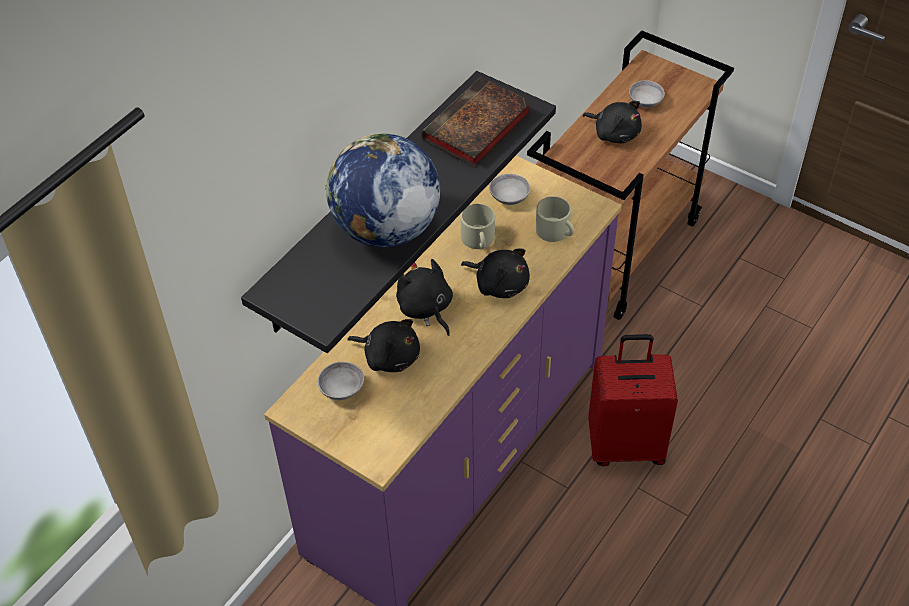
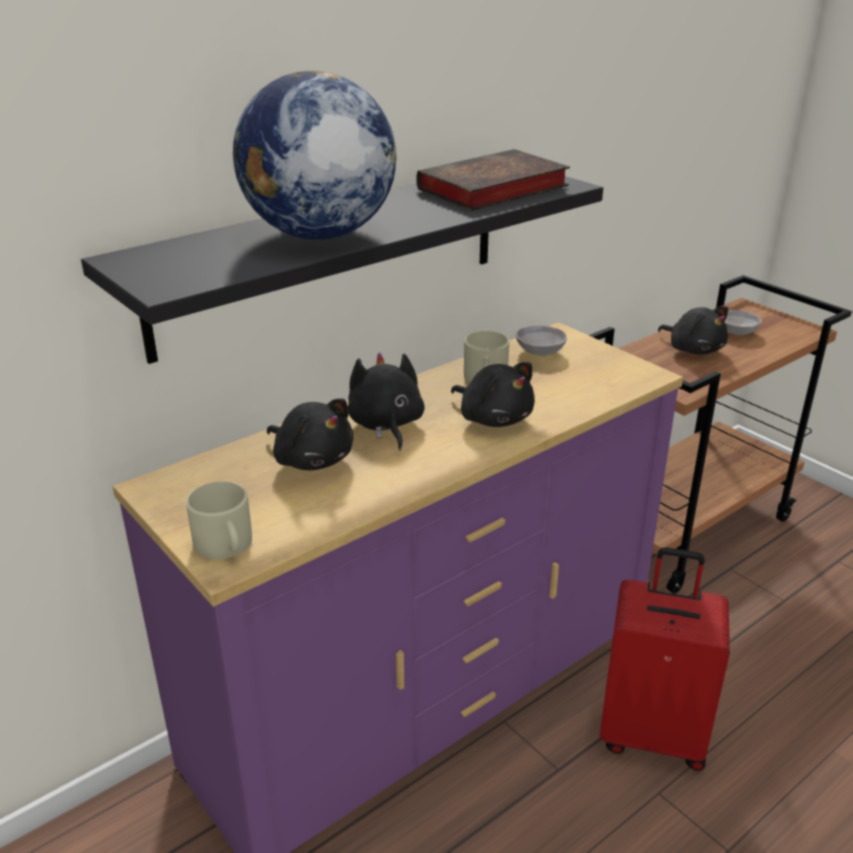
camera: 15 degrees right, 20 degrees down
(342, 389) = (229, 479): grey bowl -> none
(556, 232) = (587, 386): beige mug -> beige mug (225, 545)

